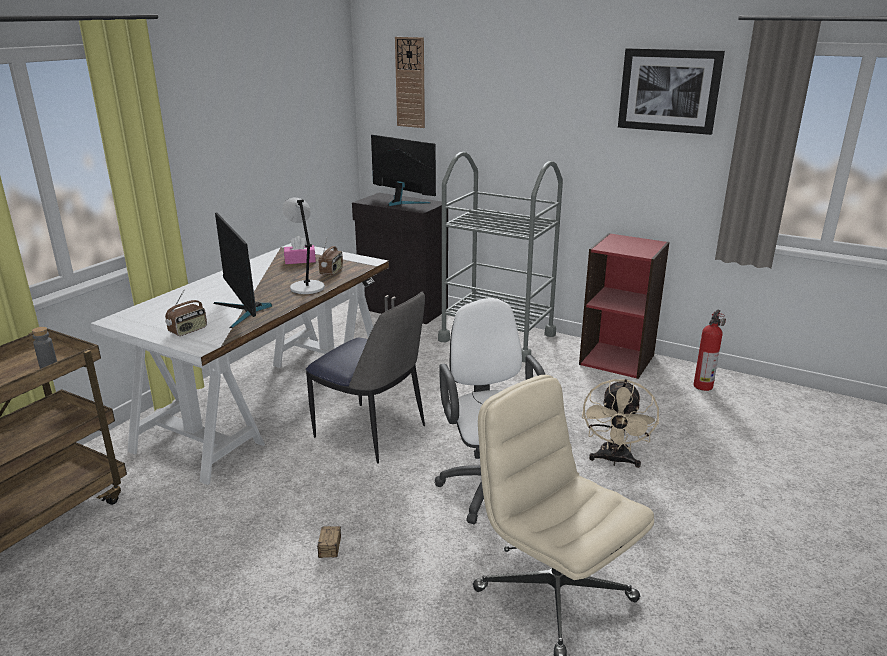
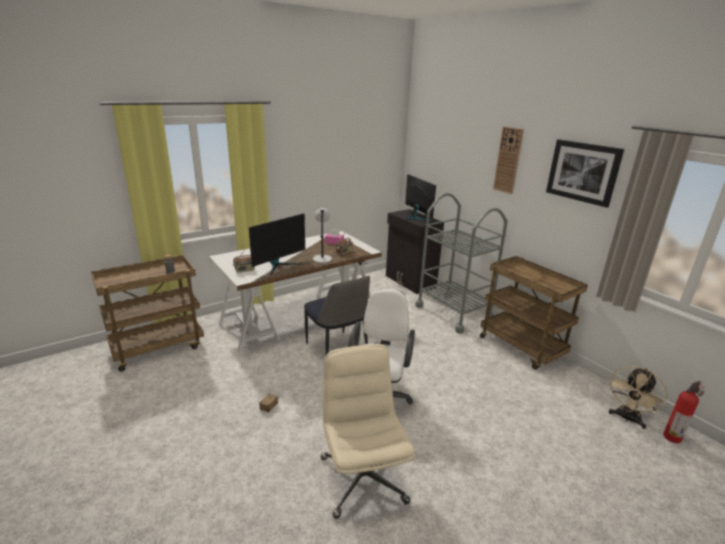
camera: 25 degrees right, 0 degrees up
(243, 311) = (279, 265): monitor -> monitor turned 135 degrees counterclockwise
(410, 82) = (433, 145): wall clock -> wall clock (508, 160)
(614, 460) = (465, 412): beige fan -> beige fan (627, 418)
(617, 359) = (522, 348): red bookcase -> brown cart
(703, 385) = (571, 383): fire extinguisher -> fire extinguisher (672, 437)

